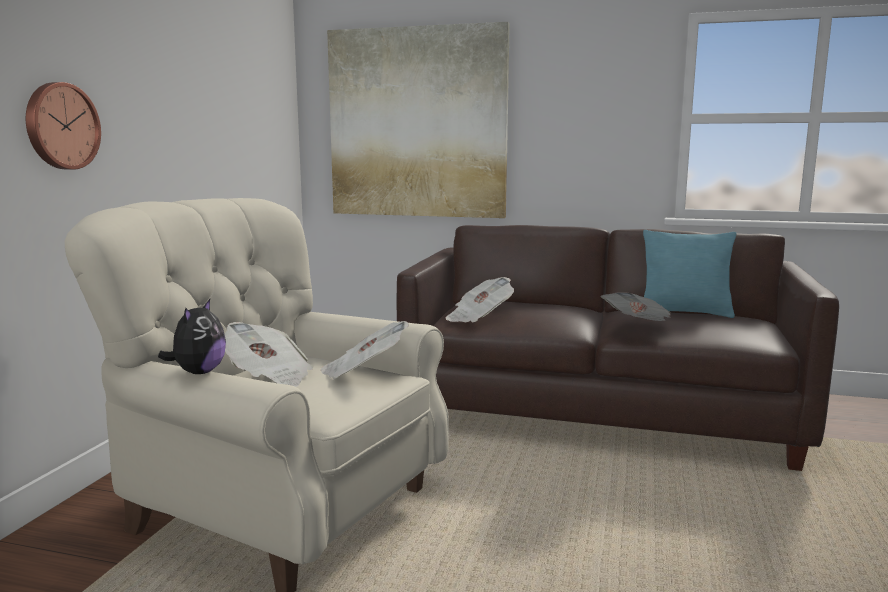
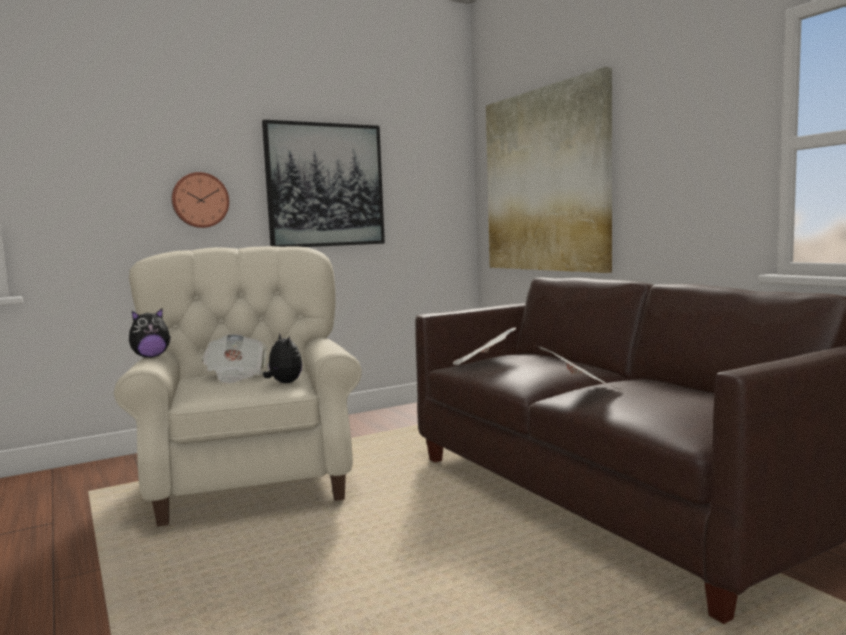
camera: 45 degrees right, 5 degrees down
(187, 111) = (325, 185): none -> picture
(363, 372) = (284, 383): newspaper -> plush toy
(684, 313) = (690, 389): turquoise pillow -> none

